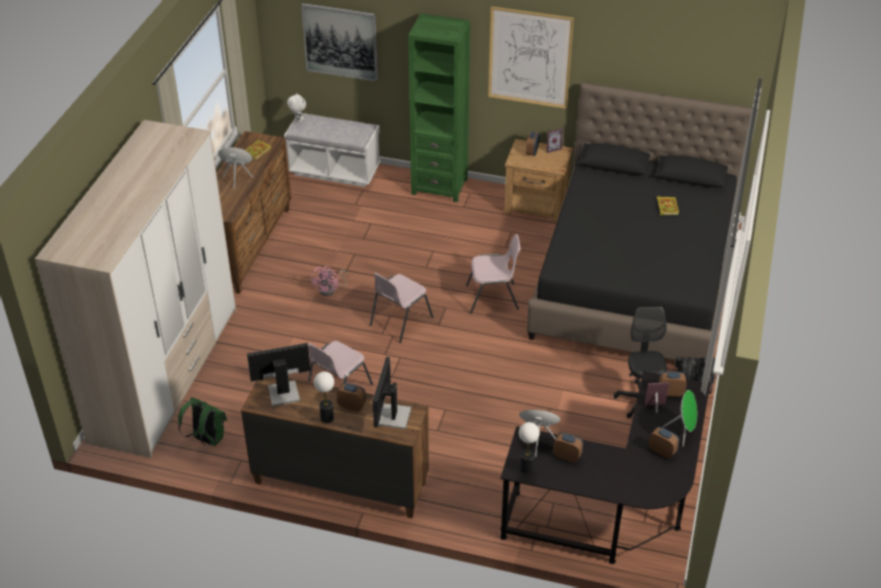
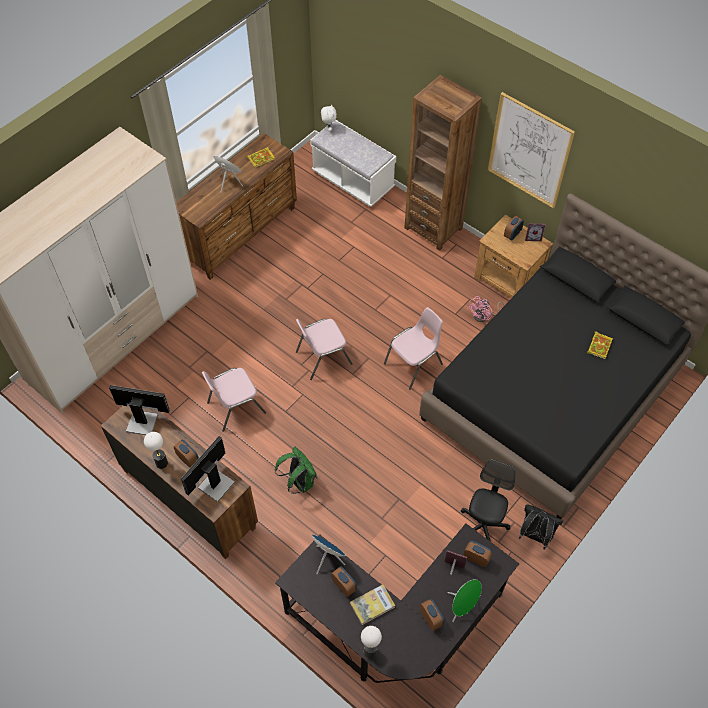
camera: 25 degrees right, 15 degrees up
(207, 439) = (111, 413): green backpack -> green backpack (299, 481)
(330, 290) = (284, 303): pink fan -> pink fan (484, 316)
(340, 41) = (373, 73): picture -> none
(439, 186) = (433, 228): green bookcase -> brown bookcase
(493, 298) = (414, 364): pink chair -> pink chair turned 60 degrees counterclockwise
(526, 468) = (302, 583): table lamp -> table lamp (370, 651)
(603, 461) = (372, 605): none -> book

